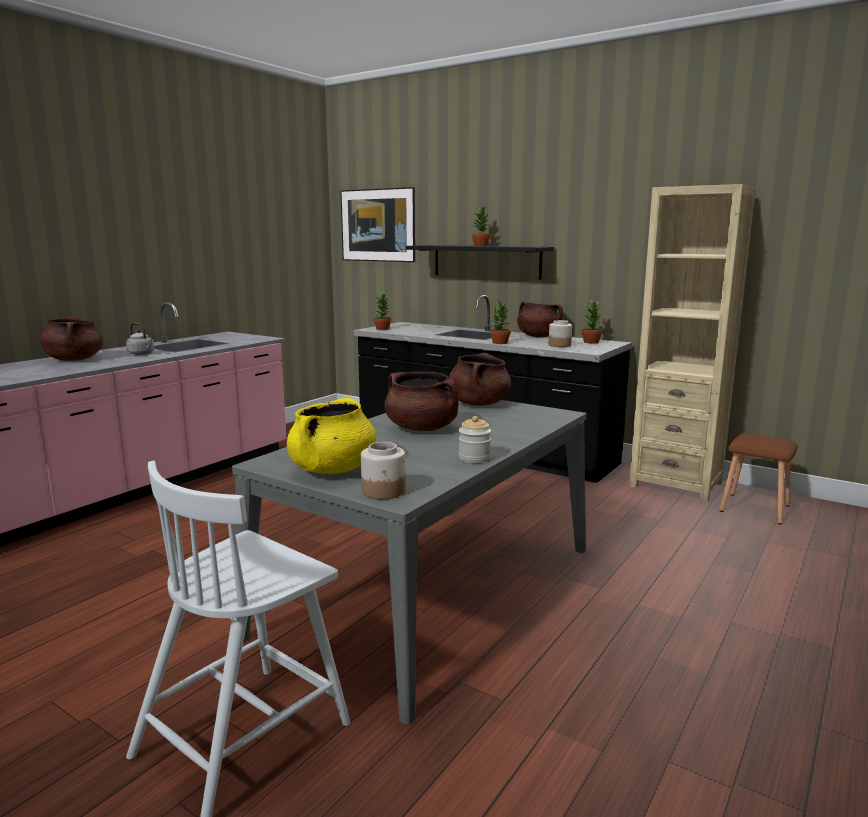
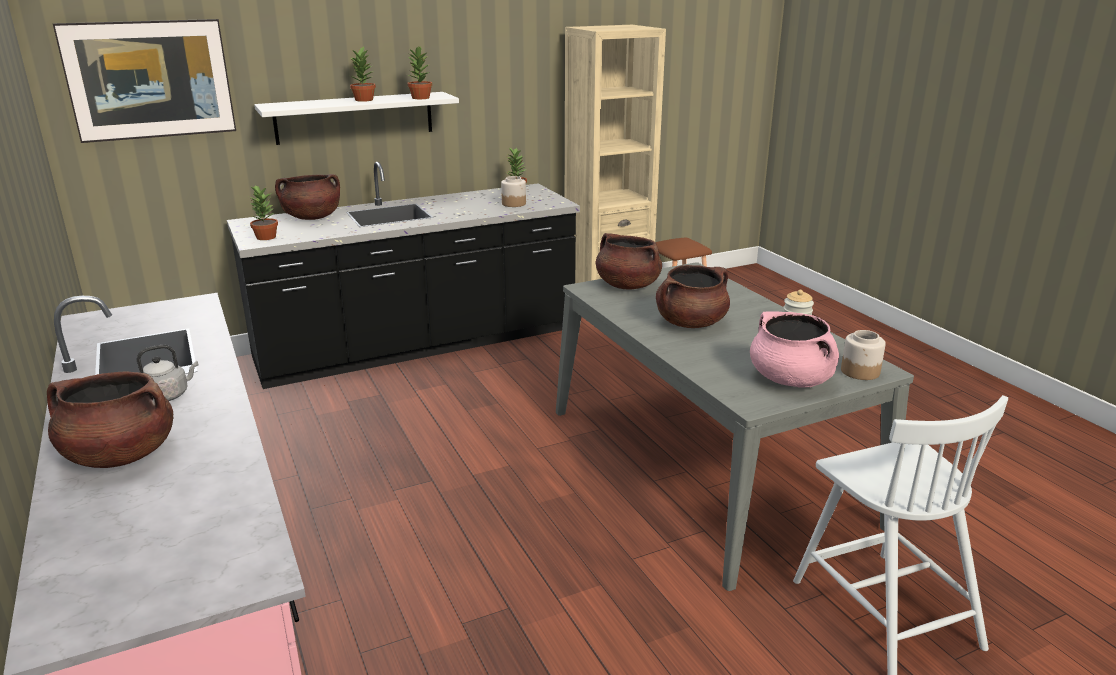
camera: 60 degrees left, 10 degrees up
(332, 469) = (791, 379): yellow cooking pot -> pink cooking pot
(486, 261) = (354, 117): black shelf -> white shelf
(499, 343) = (462, 217): potted plant -> potted plant (420, 98)
(539, 336) = (455, 198): brown cooking pot -> brown cooking pot (312, 217)

